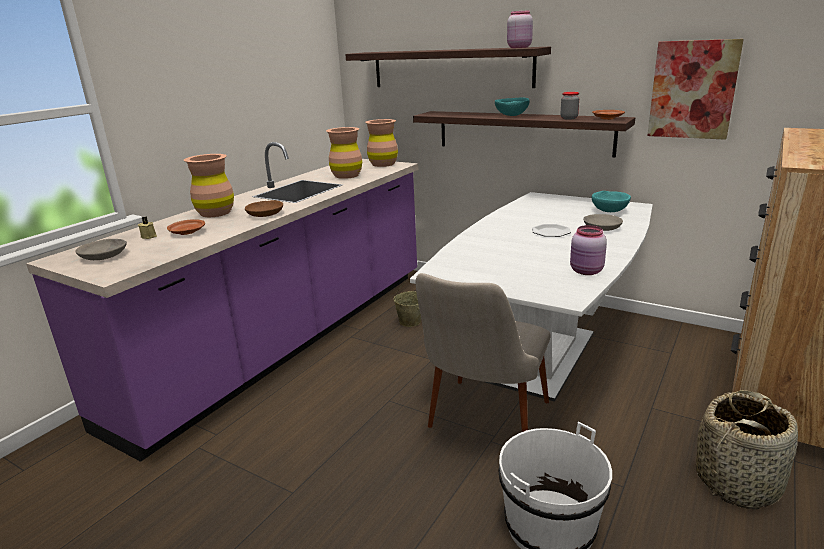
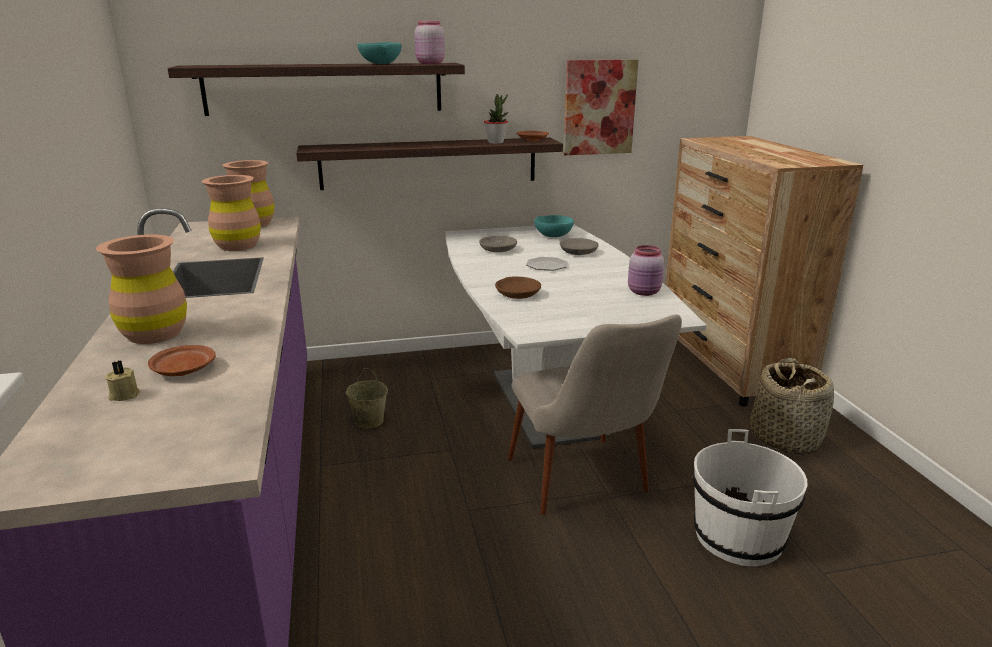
camera: 45 degrees left, 0 degrees up
(104, 256) = (118, 445): grey bowl -> grey bowl (498, 249)
(265, 214) = (247, 315): brown bowl -> brown bowl (517, 294)
(511, 115) = (423, 143): turquoise bowl -> turquoise bowl (380, 64)
(569, 118) = (496, 142): jar -> potted plant

